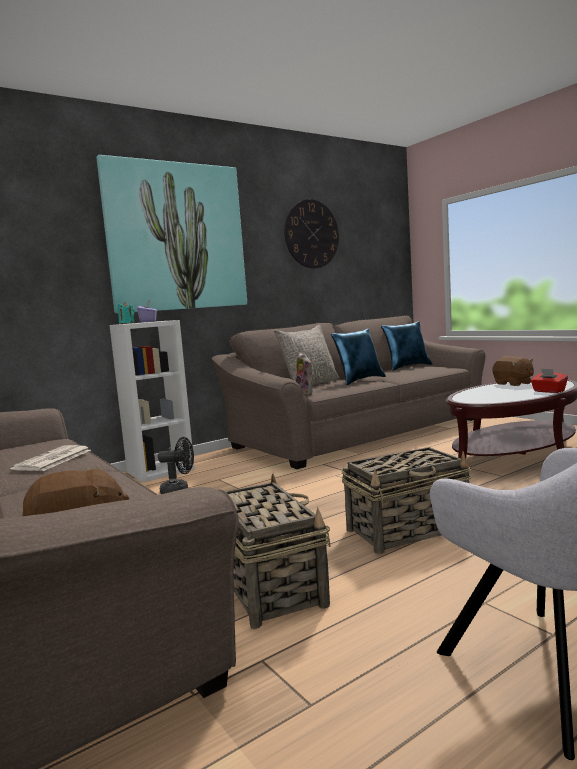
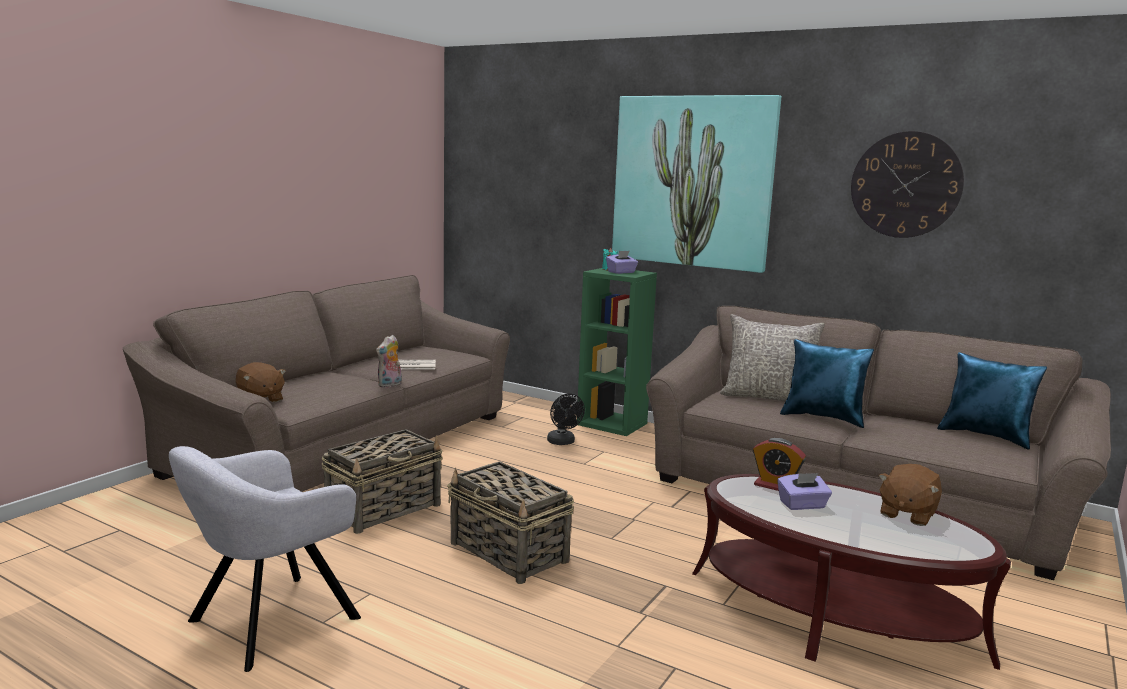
camera: 65 degrees right, 5 degrees up
(160, 470) = (613, 424): white bookcase -> green bookcase
(306, 394) = (708, 402): plush toy -> plush toy (390, 385)
(471, 395) = (775, 486): none -> alarm clock
(502, 394) = (802, 505): none -> purple tissue box
(548, 391) = (842, 535): red tissue box -> none

